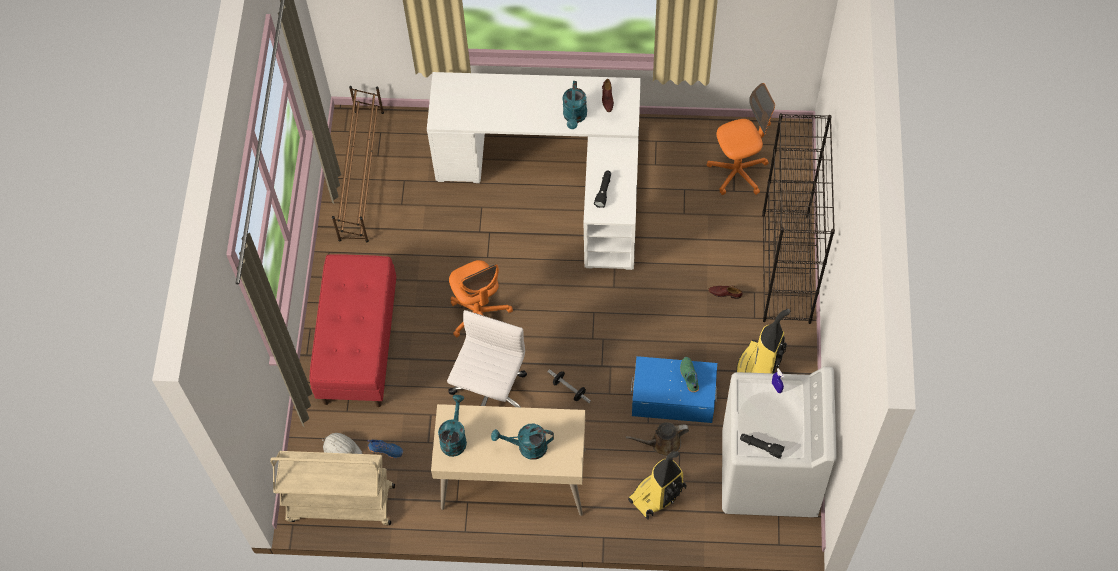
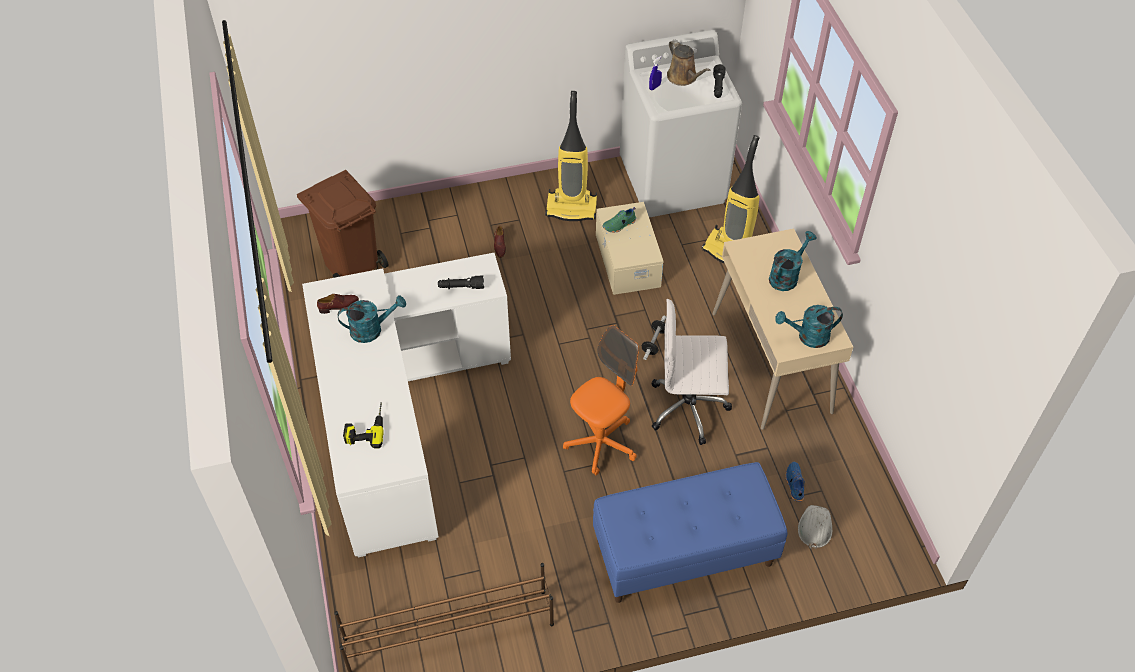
camera: 110 degrees left, 10 degrees down
(340, 504) = (875, 508): beige cart -> none
(358, 344) = (683, 554): red bench -> blue bench
(483, 98) = (365, 427): none -> power drill
(527, 447) = (786, 276): turquoise watering can -> turquoise watering can turned 120 degrees counterclockwise
(662, 443) = (678, 258): brown watering can -> brown watering can (683, 77)
(673, 396) = (626, 261): blue storage box -> beige storage box
(737, 172) = (352, 264): orange office chair -> brown trash can
(786, 268) = (456, 207): black bookcase -> none

